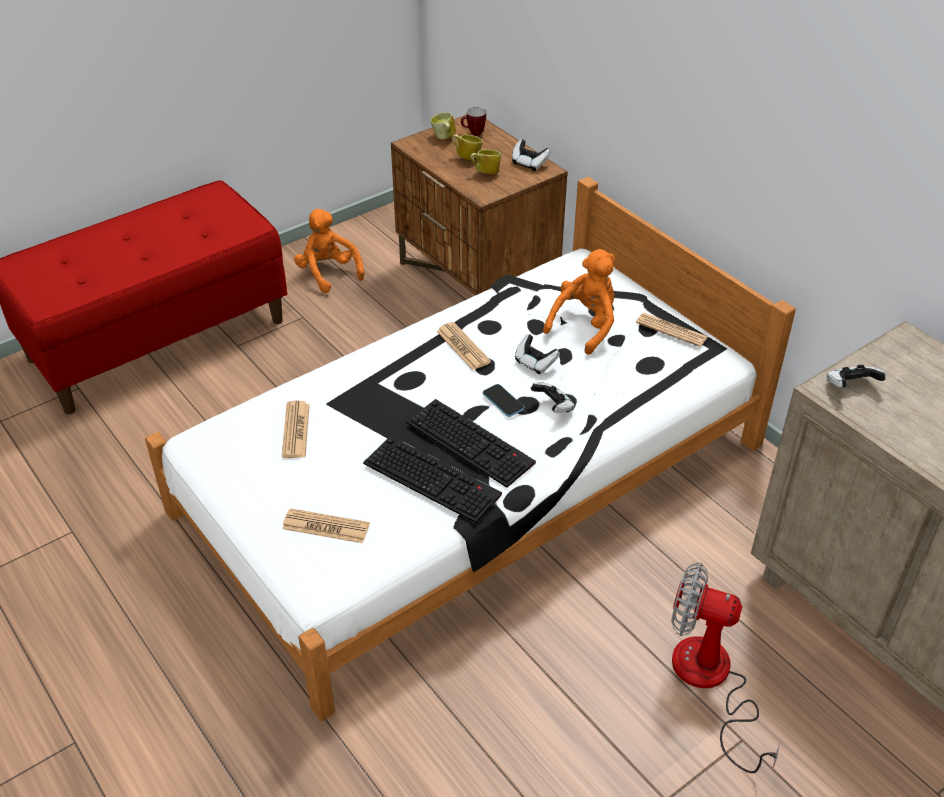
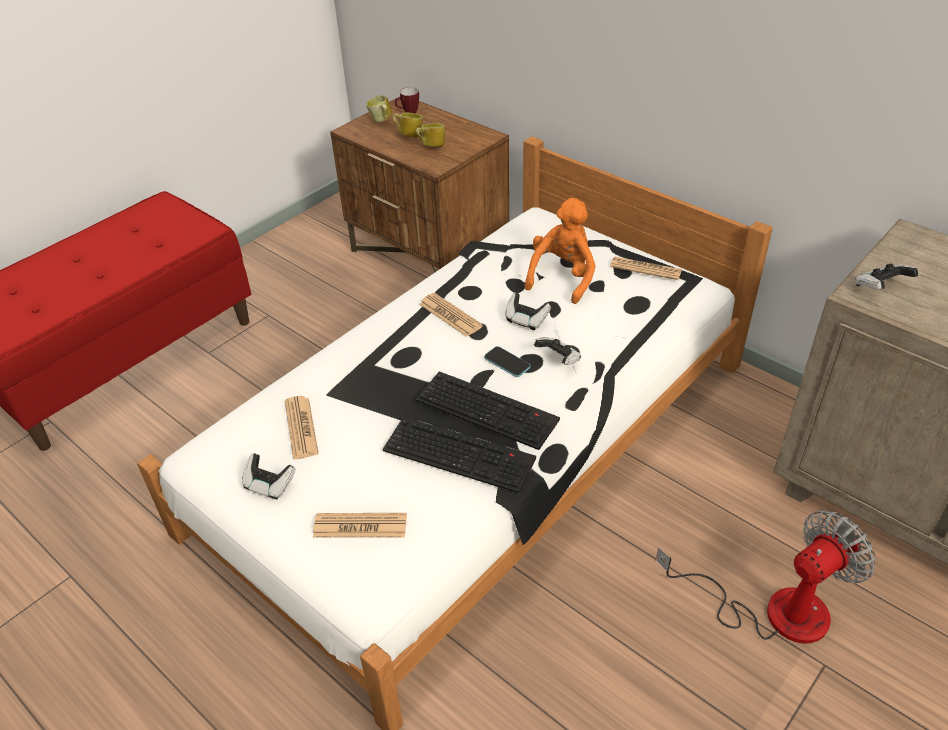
camera: 10 degrees left, 0 degrees up
(328, 273) = (284, 270): orange plush toy -> none
(529, 163) = (470, 133): game controller -> game controller (269, 485)
(710, 682) = (773, 610): fan -> fan turned 135 degrees clockwise

